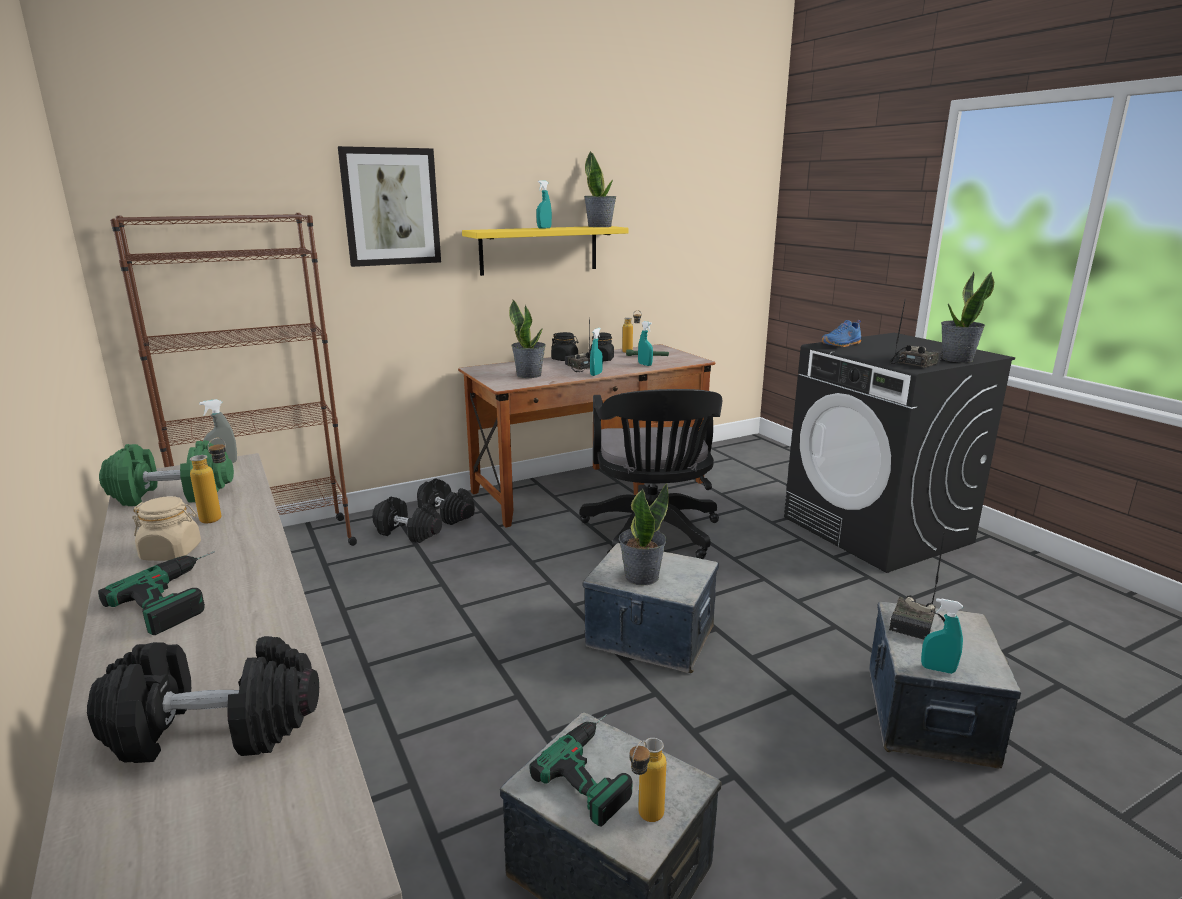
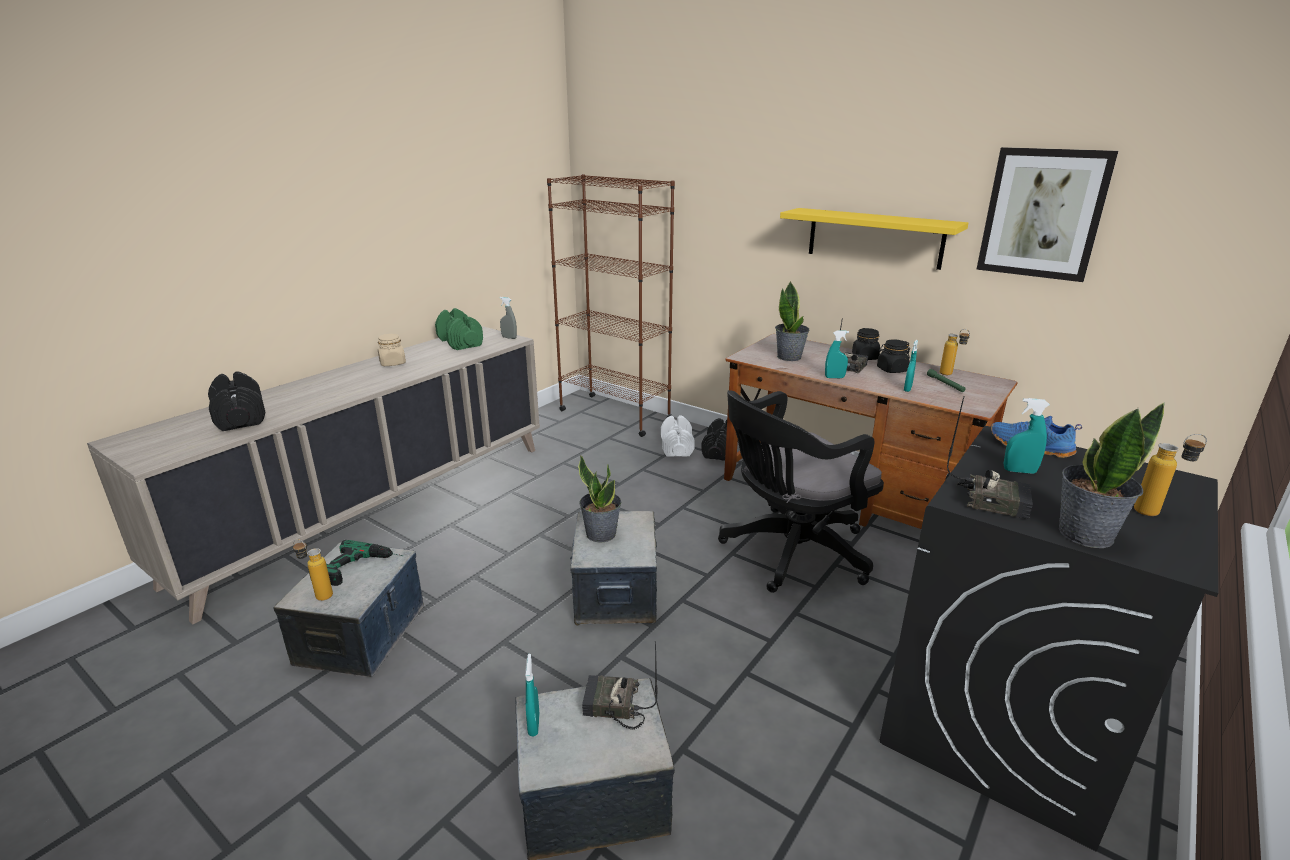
camera: 65 degrees right, 5 degrees up
(183, 593) = (351, 378): power drill -> none
(219, 517) = (437, 358): bottle -> bottle (1156, 512)
(391, 207) = (742, 181): picture -> picture (1043, 213)
(408, 532) = (677, 447): black dumbbell -> white dumbbell
(544, 228) = (869, 216): turquoise spray bottle -> turquoise spray bottle (1019, 471)
(600, 226) = (939, 222): potted plant -> none

